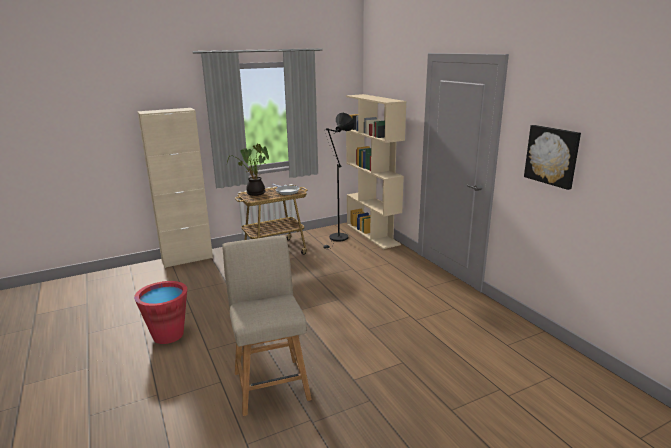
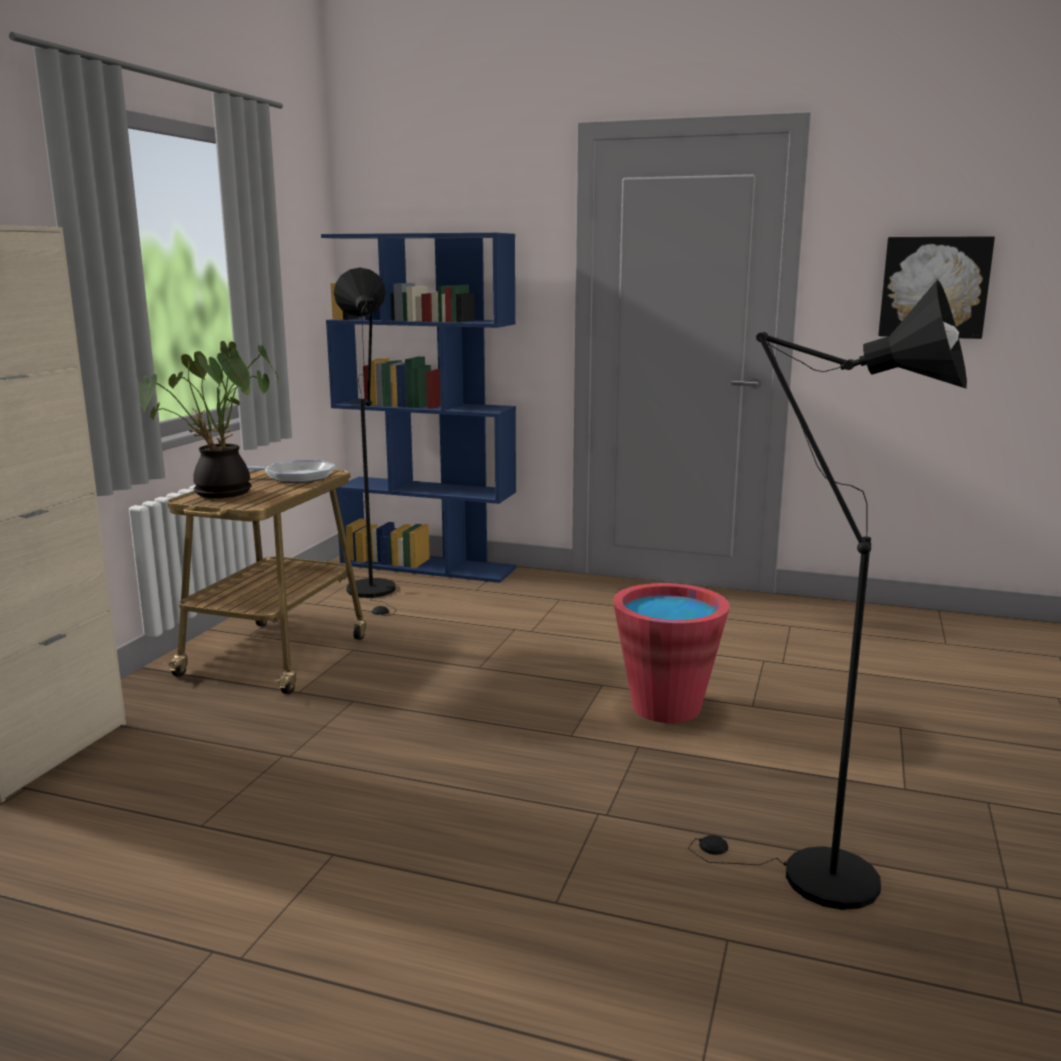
camera: 45 degrees left, 5 degrees down
(168, 335) = (383, 935): red bucket -> red bucket (666, 707)
(270, 382) = (811, 876): beige chair -> black floor lamp
(373, 234) = (429, 566): beige bookcase -> blue bookcase

